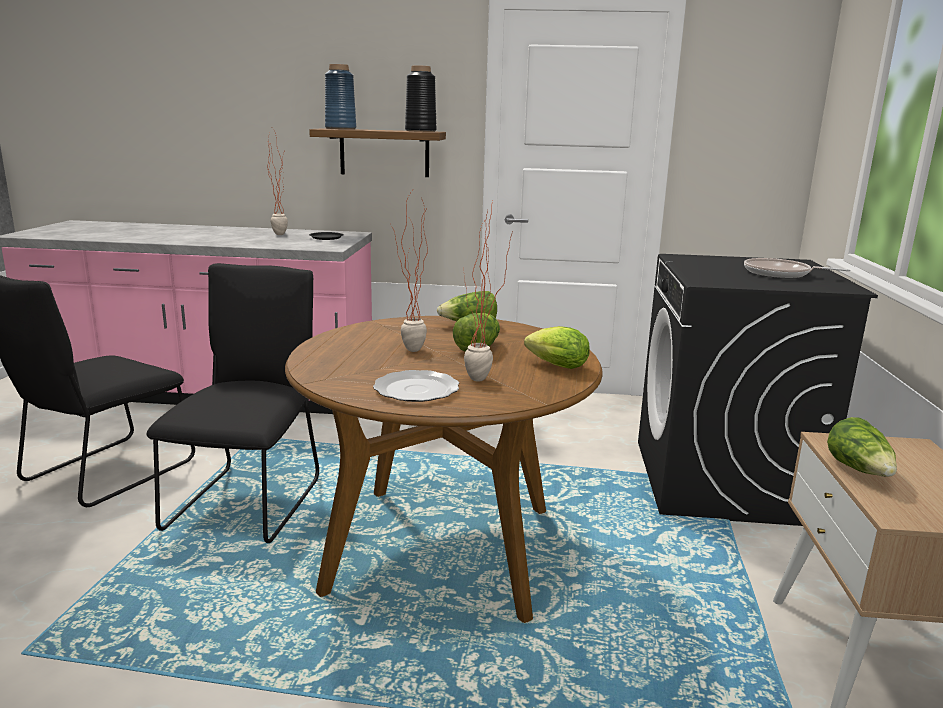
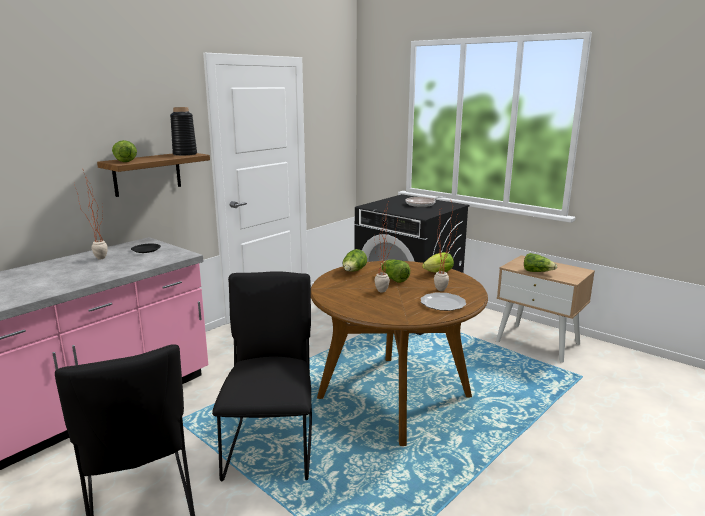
camera: 55 degrees left, 0 degrees up
(249, 500) = (271, 445): black chair -> black chair turned 45 degrees clockwise
(340, 128) = (124, 160): blue vase -> lettuce

